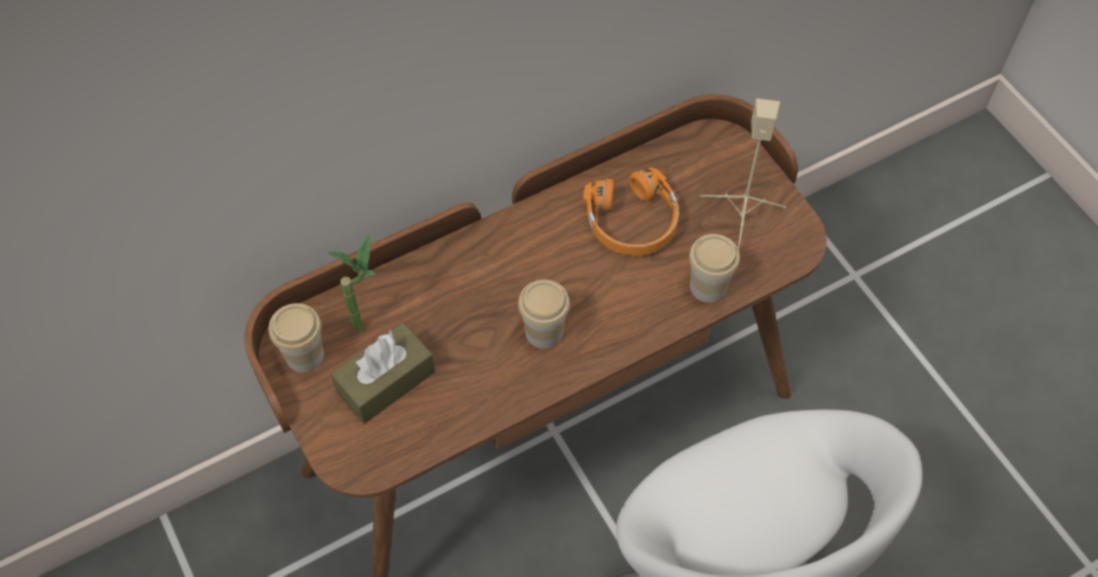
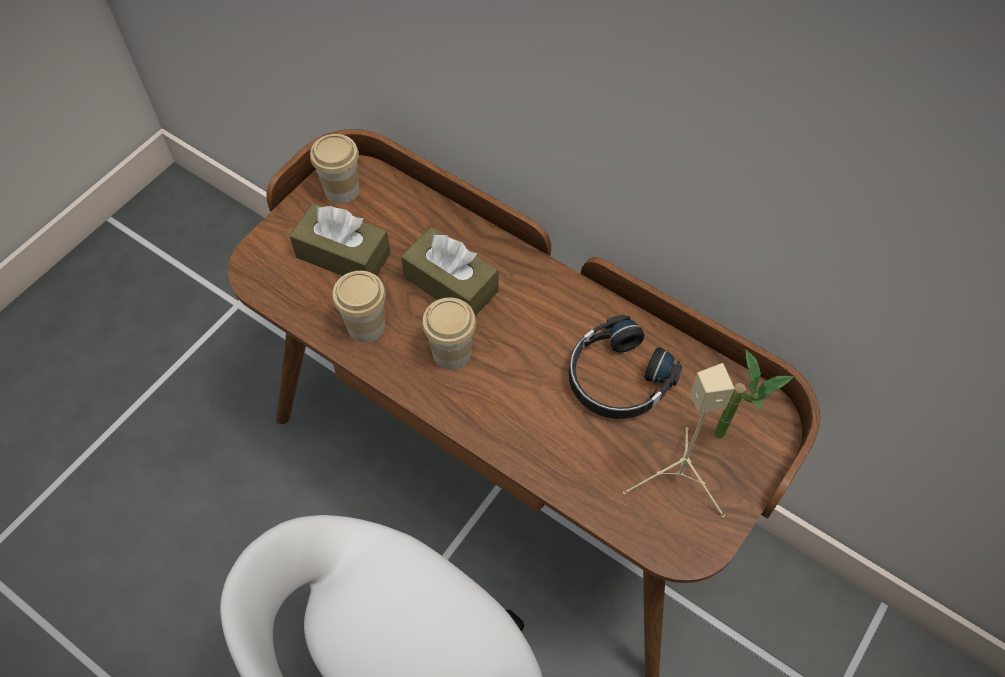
camera: 65 degrees right, 0 degrees up
(368, 323) = (394, 218): potted plant -> potted plant (729, 440)
(471, 305) = (451, 284): none -> brown tissue box
(632, 222) = (617, 378): orange headphones -> black headphones
(708, 286) = (579, 476): cup -> cup (366, 326)

